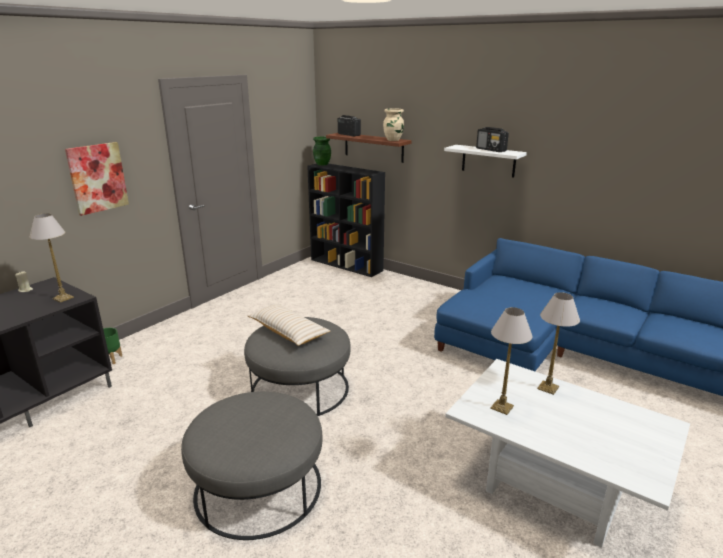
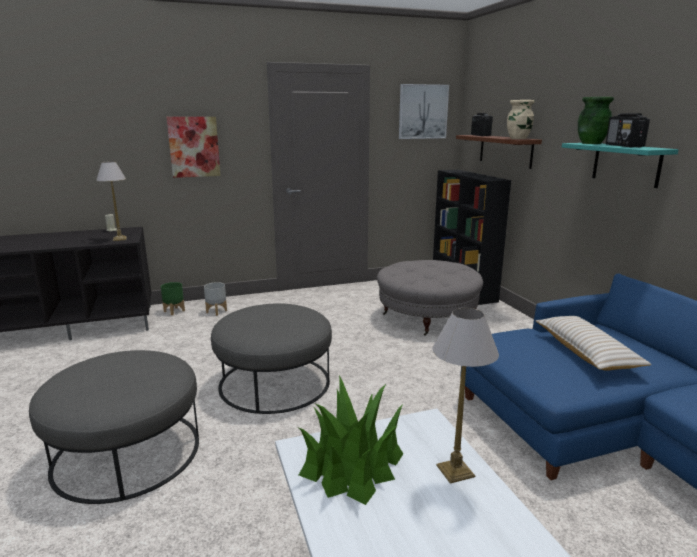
camera: 35 degrees right, 5 degrees down
(158, 346) = (217, 311): none -> grey planter
(288, 332) = (268, 314): beige pillow -> beige pillow (586, 352)
(289, 114) = (423, 111): none -> picture
(322, 164) = (455, 170): green vase -> green vase (591, 143)
(348, 297) = (427, 317): none -> grey ottoman
(488, 161) = (626, 164): white shelf -> turquoise shelf
(502, 407) = (352, 465): table lamp -> potted plant

